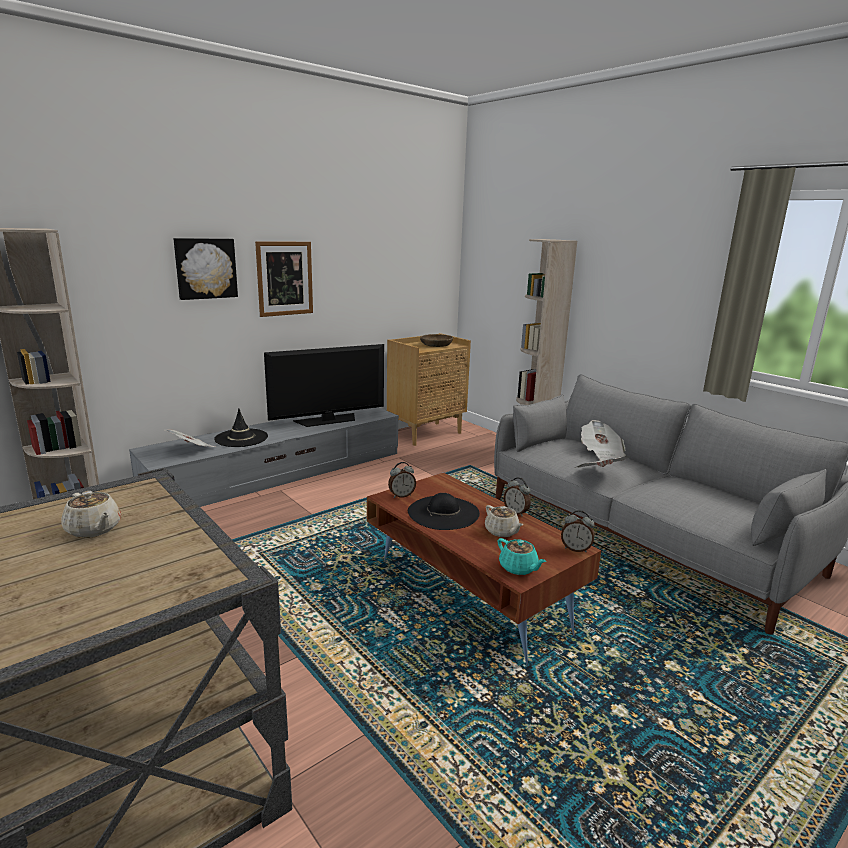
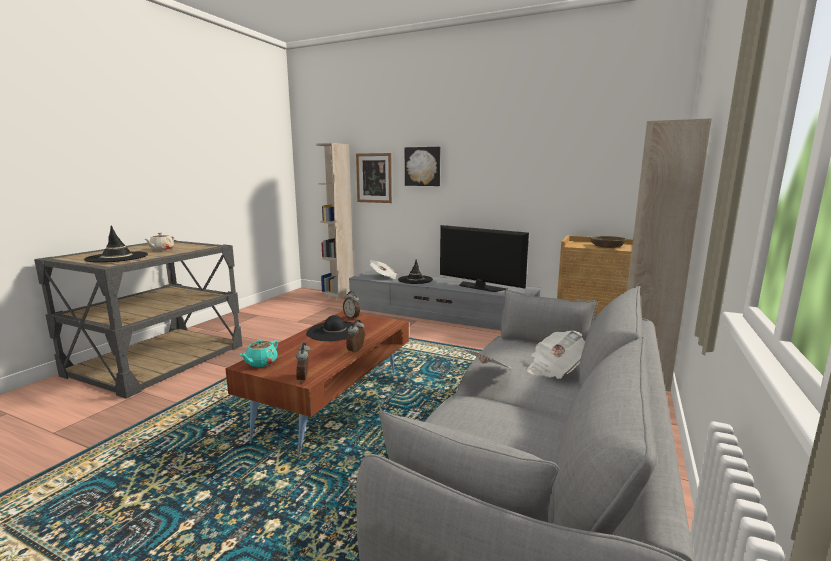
camera: 65 degrees right, 5 degrees down
(138, 574) = (117, 257): none -> black hat
(284, 278) = (476, 175): picture -> picture (374, 178)
(502, 532) = (317, 351): beige teapot -> none

